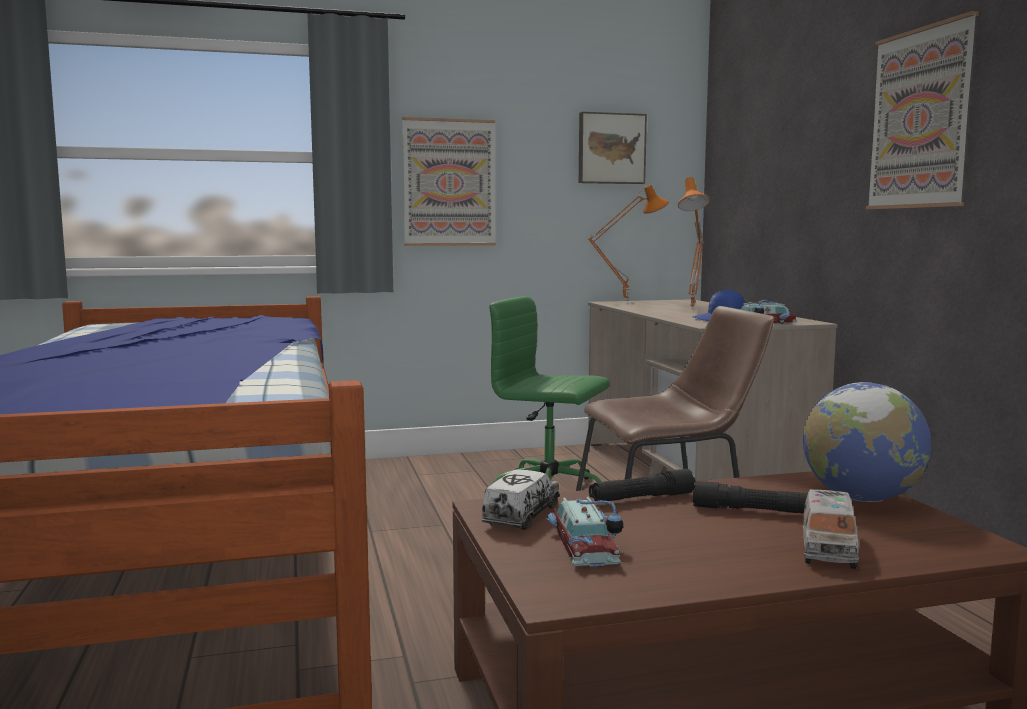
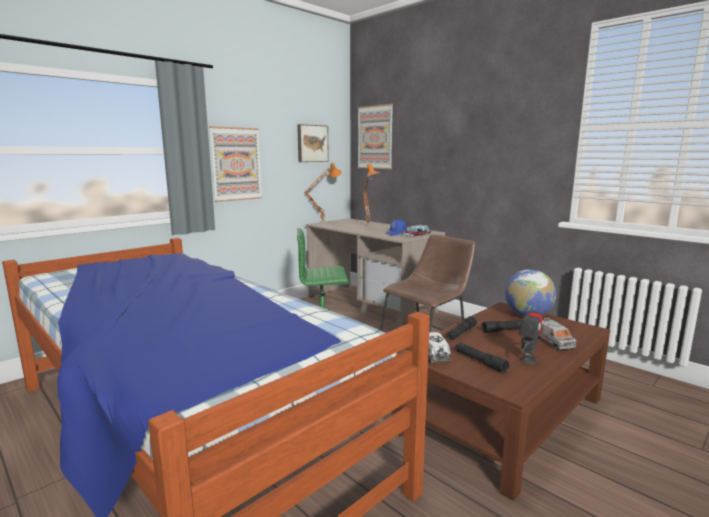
camera: 30 degrees left, 5 degrees up
(586, 543) = (480, 362): toy car -> black flashlight
(698, 562) = (528, 360): none -> toy robot
(920, 119) = (487, 145): picture -> picture (375, 137)

